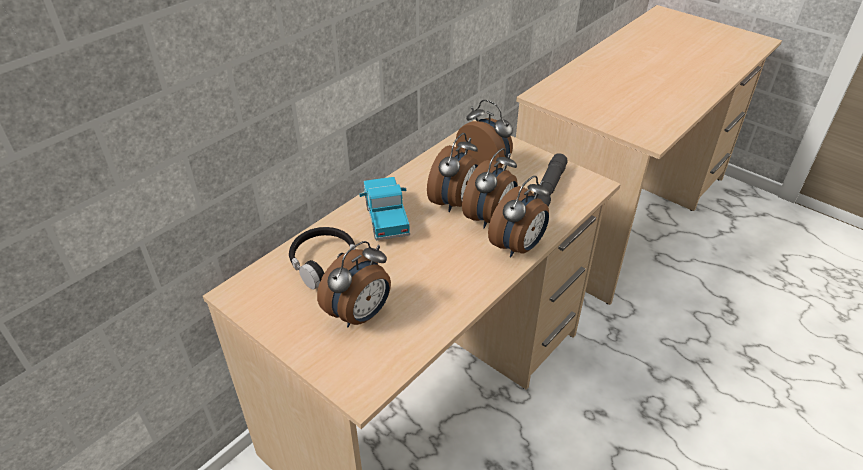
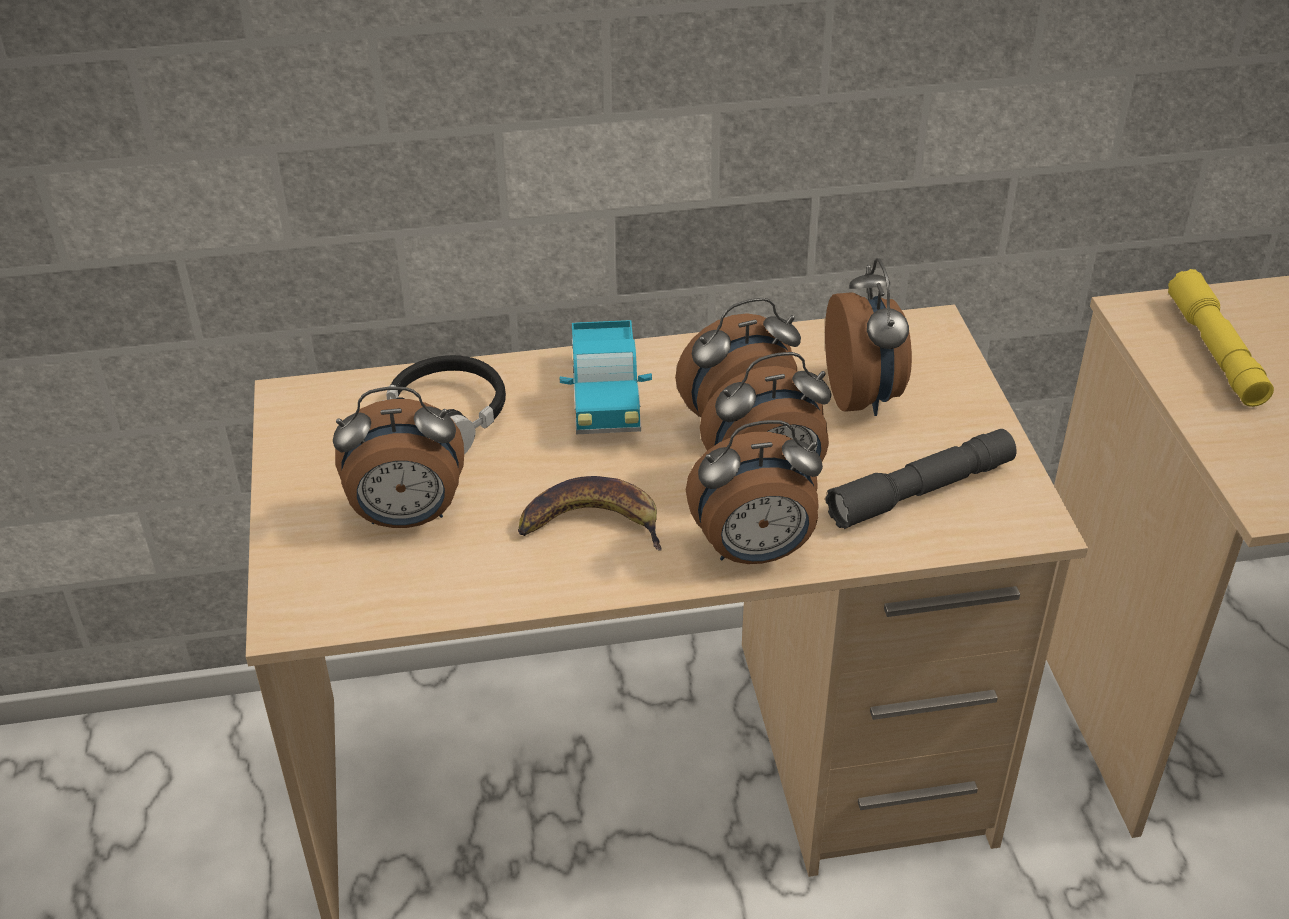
camera: 40 degrees right, 0 degrees up
(386, 218) = (605, 399): toy truck -> toy truck turned 150 degrees clockwise
(443, 271) = (592, 523): none -> banana
(577, 98) = (1215, 351): none -> yellow flashlight

